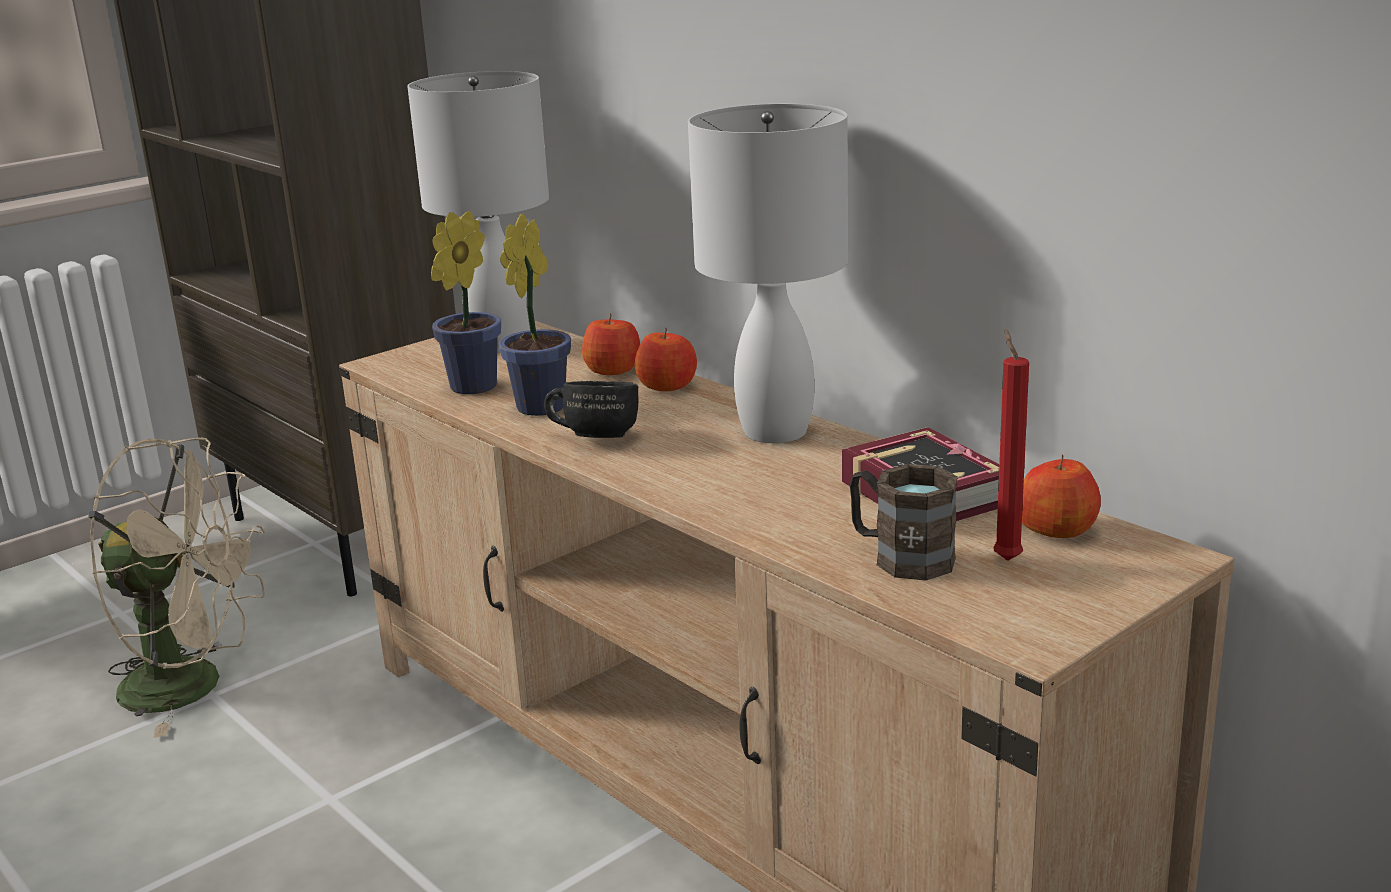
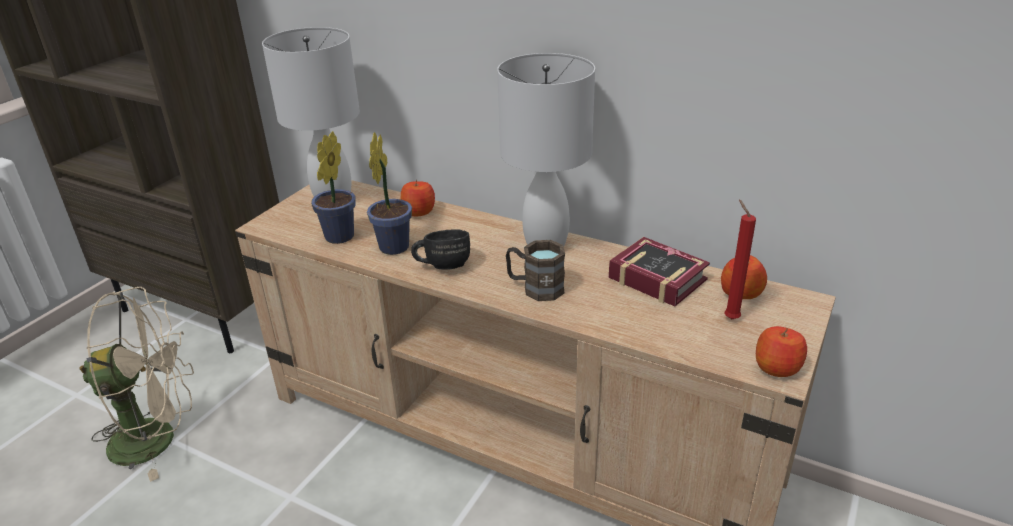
camera: 20 degrees left, 10 degrees up
(668, 386) = (460, 220): apple -> apple (777, 367)
(900, 557) = (676, 327): brown mug -> brown mug (535, 288)

